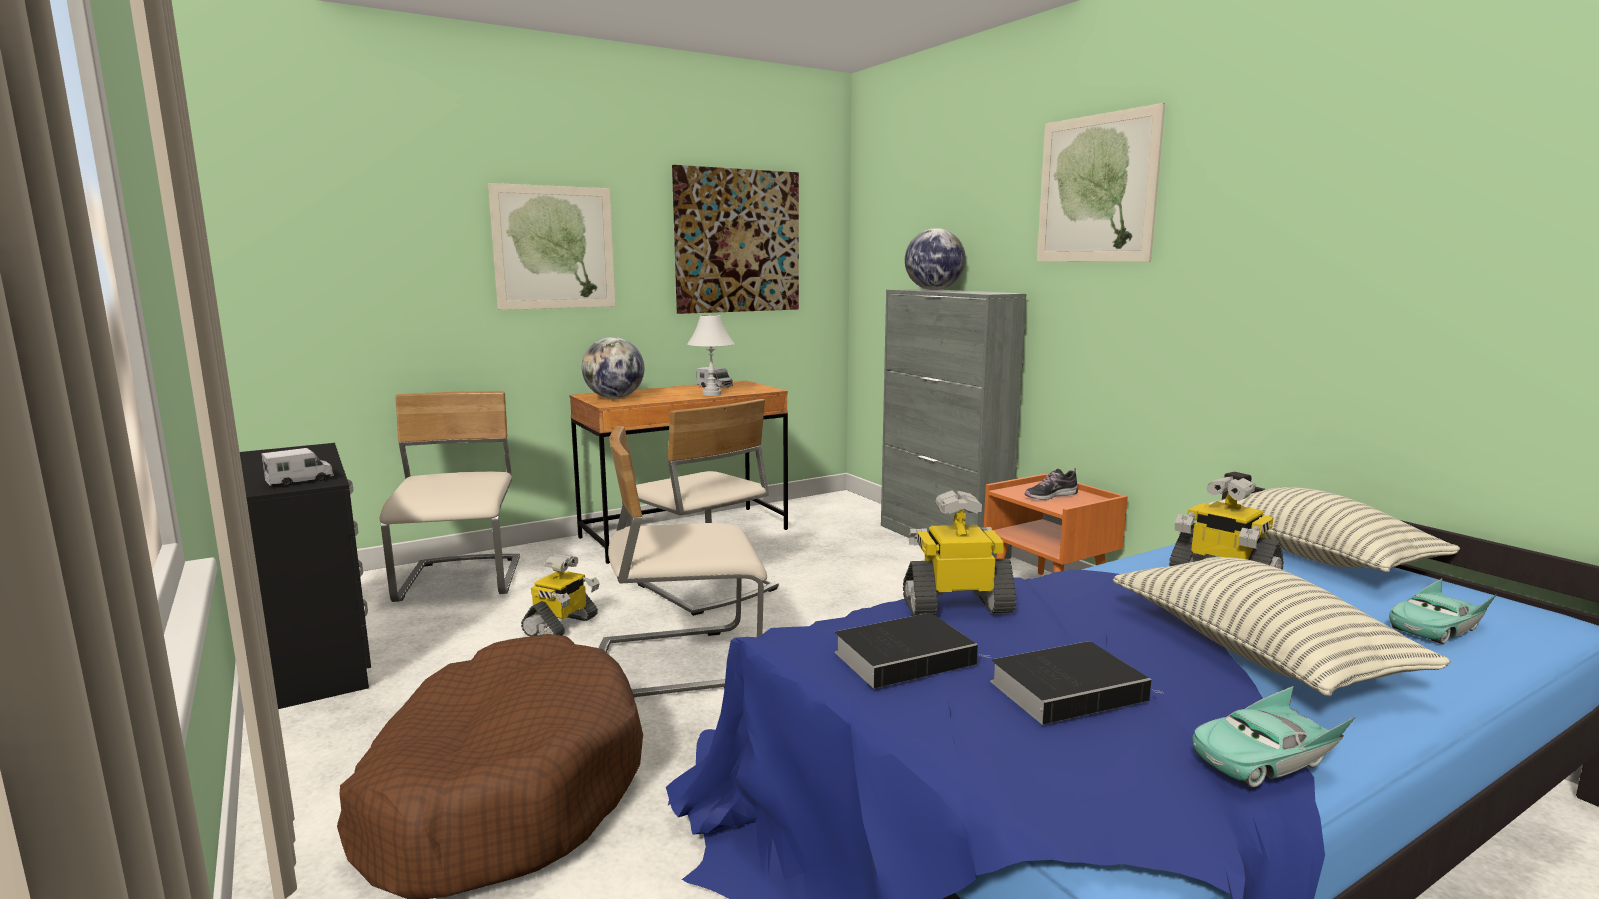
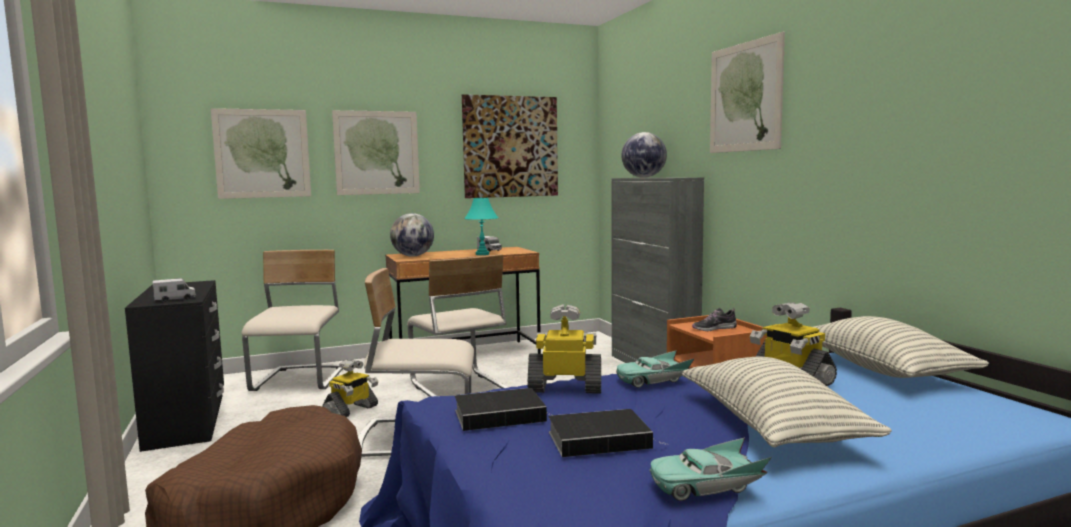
camera: 10 degrees right, 5 degrees down
(385, 247) = (262, 153): none -> picture
(712, 394) = (482, 254): white table lamp -> turquoise table lamp
(1437, 627) = (938, 418): turquoise toy car -> turquoise toy car (653, 380)

